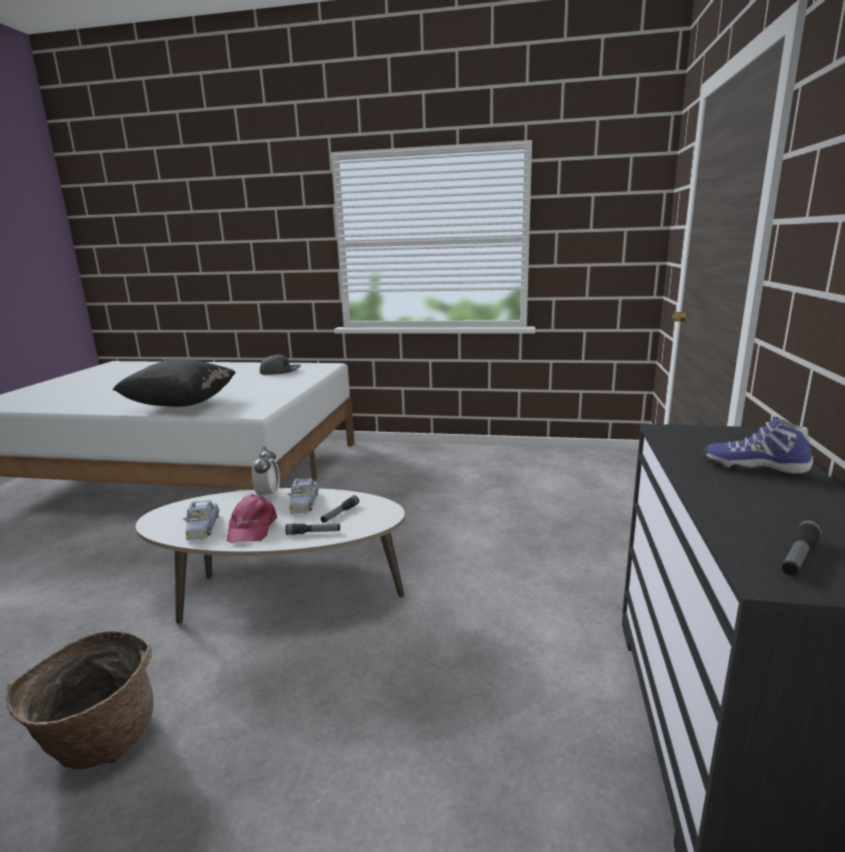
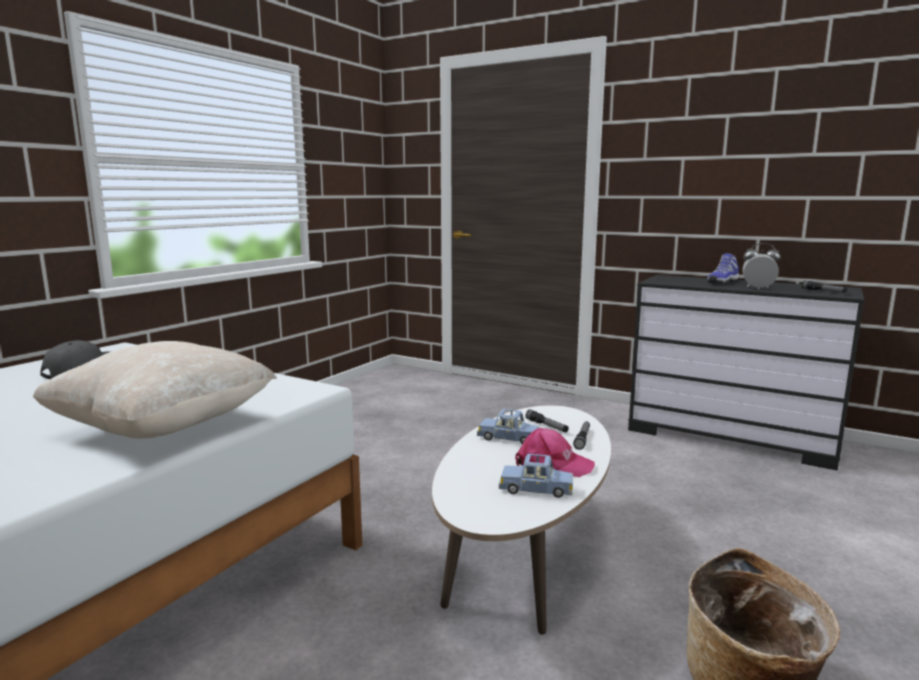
camera: 70 degrees left, 5 degrees down
(181, 405) = (164, 428): black pillow -> beige pillow
(268, 495) = (468, 453): alarm clock -> alarm clock (758, 288)

